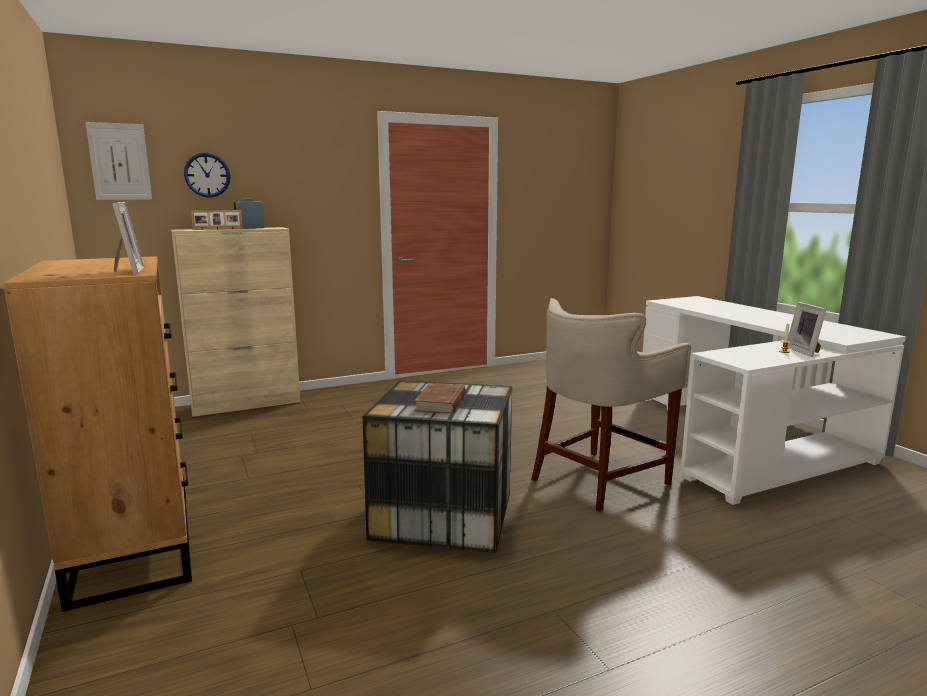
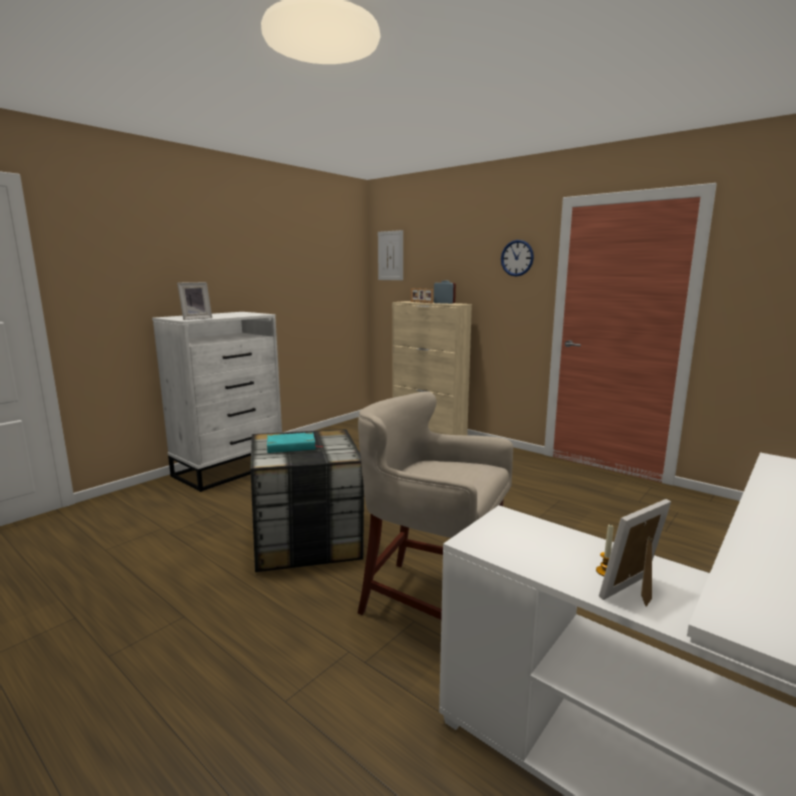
camera: 65 degrees right, 0 degrees up
(134, 546) = (230, 469): brown dresser -> white dresser
(207, 175) = (432, 263): wall clock -> wall clock (517, 258)
(441, 403) = (291, 446): brown book -> turquoise book

